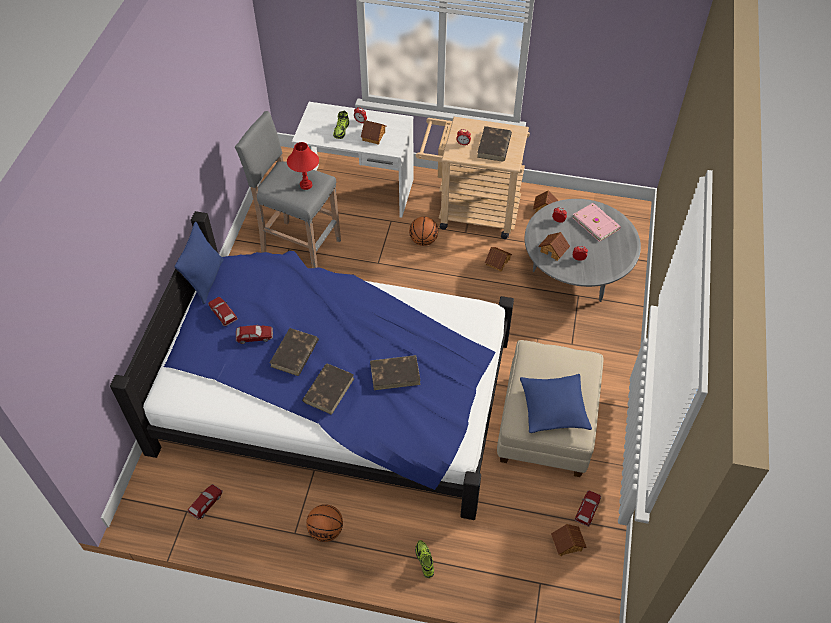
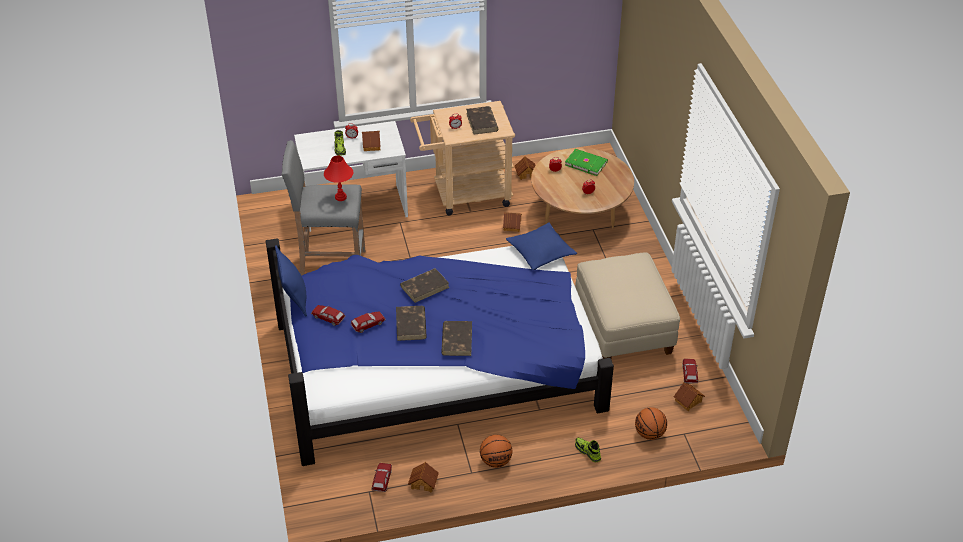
camera: 25 degrees left, 10 degrees down
(395, 373) = (503, 311): brown book -> brown book (425, 286)
(423, 240) = (438, 229): basketball -> basketball (649, 433)
(553, 250) = (564, 193): toy house -> toy house (424, 482)
(553, 408) = (635, 298): blue pillow -> blue pillow (540, 252)
(575, 272) = (580, 213): grey coffee table -> brown coffee table
(596, 223) = (586, 163): pink book -> green book

